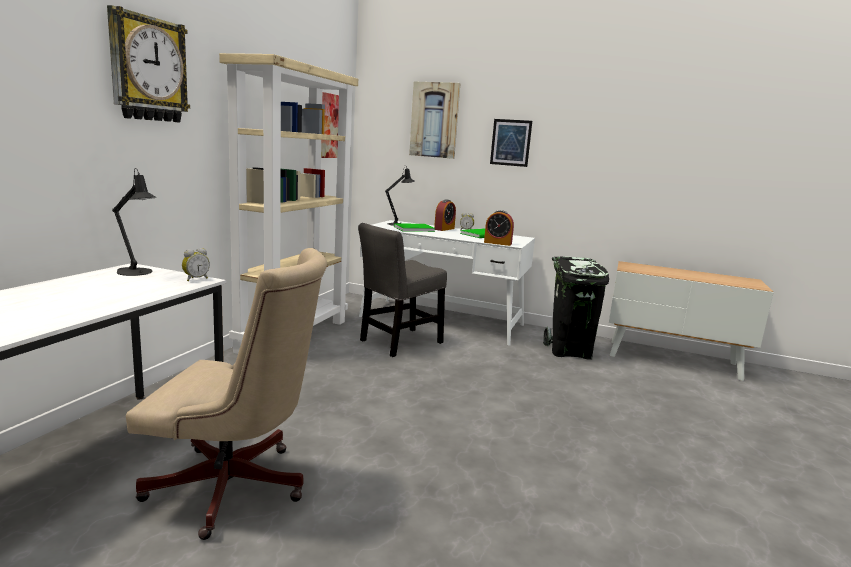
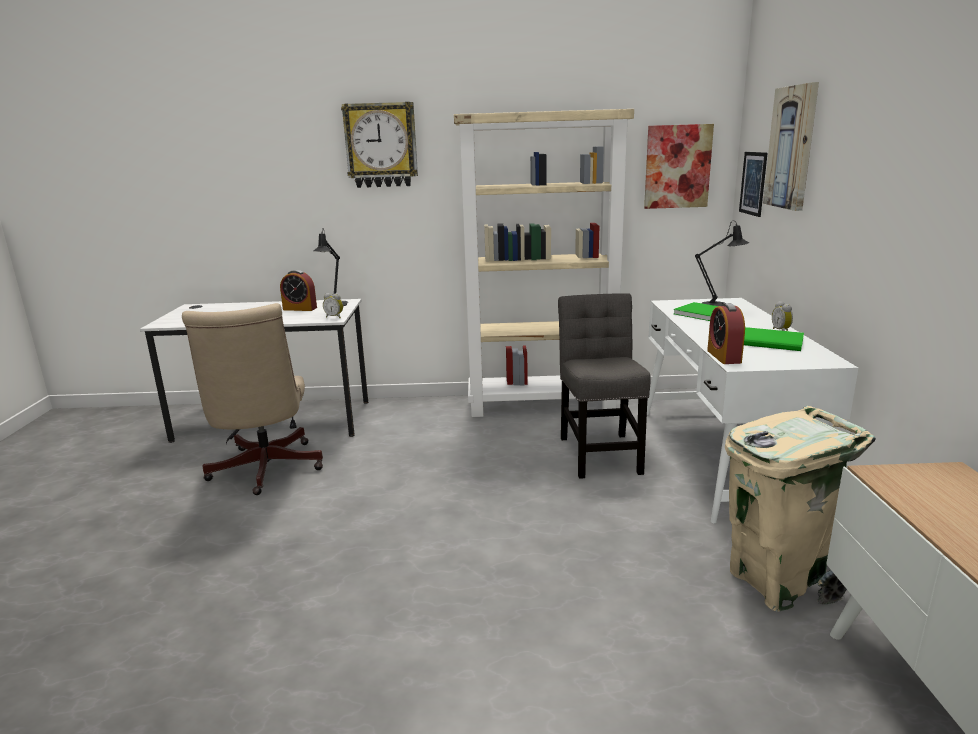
camera: 70 degrees right, 5 degrees up
(398, 343) = (600, 452): grey chair -> grey chair turned 60 degrees clockwise
(444, 229) = (754, 322): alarm clock -> alarm clock (300, 309)
(510, 142) = (858, 184): picture -> picture (753, 183)
(569, 351) = (776, 582): black trash can -> beige trash can

